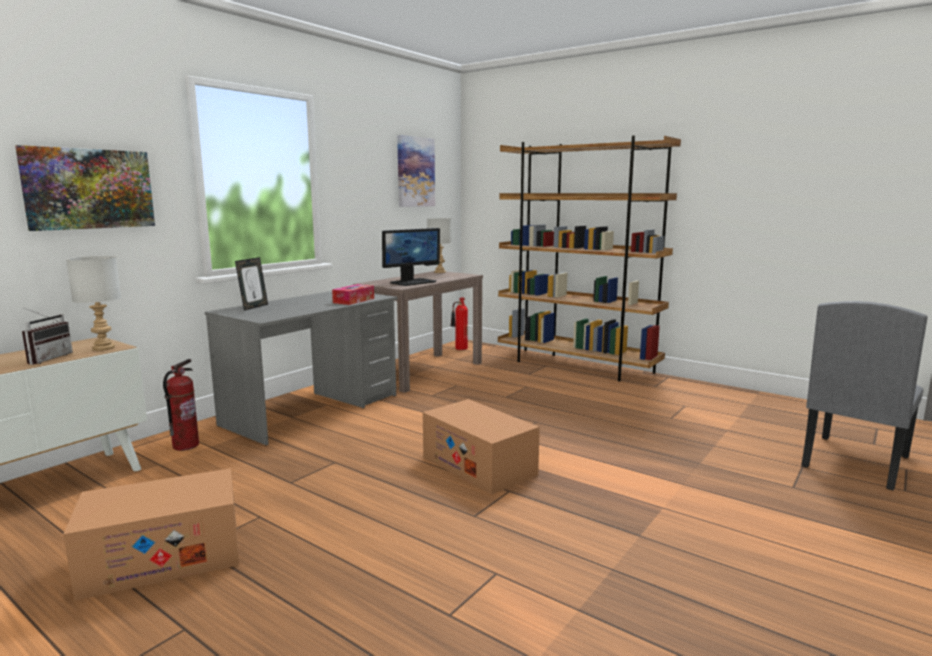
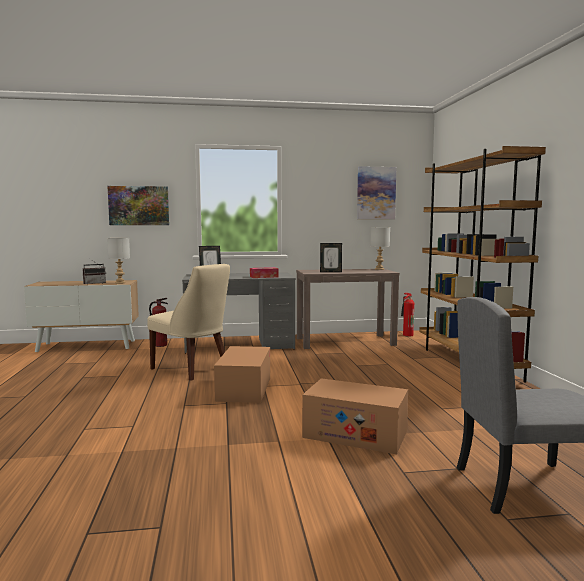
camera: 45 degrees right, 5 degrees down
(163, 558) = (67, 376): cardboard box -> cardboard box (355, 434)
(346, 465) = (192, 369): none -> beige chair
(413, 282) = (330, 272): monitor -> picture frame

